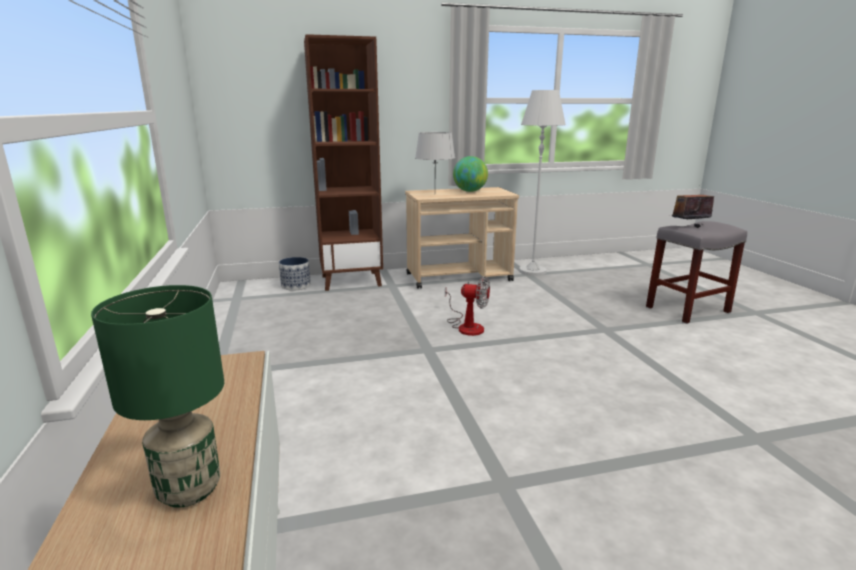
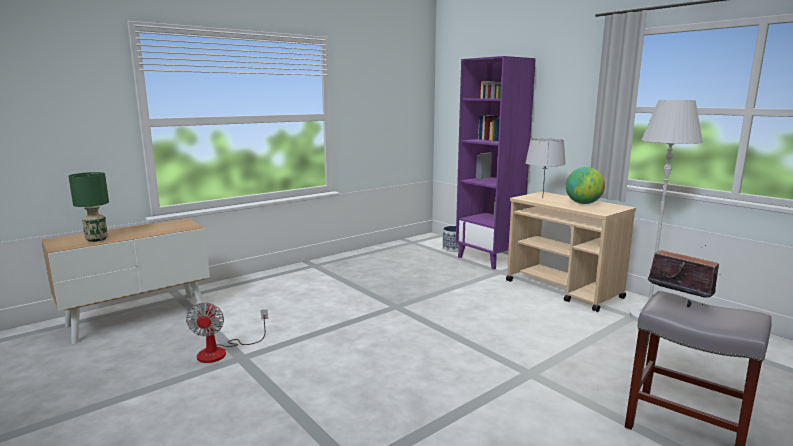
camera: 65 degrees right, 5 degrees down
(351, 281) = (489, 259): brown bookcase -> purple bookcase
(466, 326) = (454, 311): fan -> fan (221, 352)

